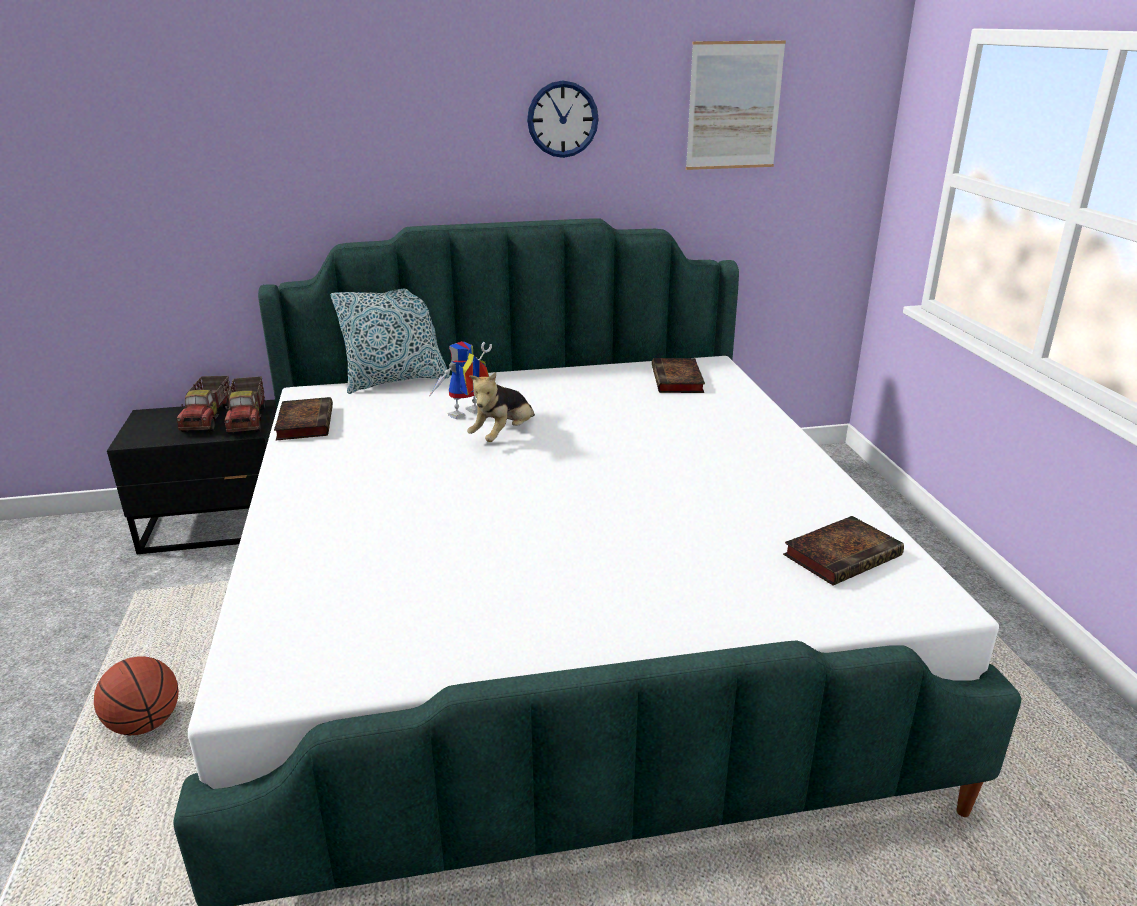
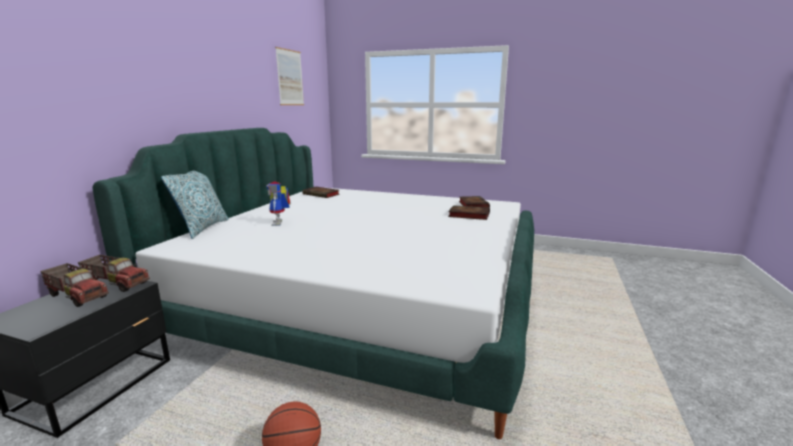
camera: 60 degrees left, 10 degrees down
(304, 423) = (206, 252): book -> book (468, 215)
(503, 435) = (314, 221): plush toy -> none
(562, 119) = (236, 77): wall clock -> none

